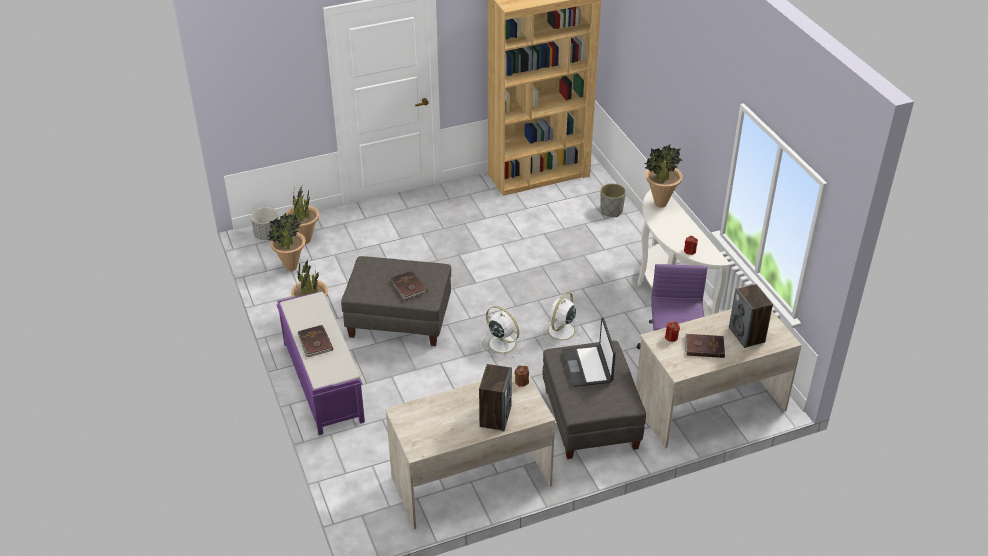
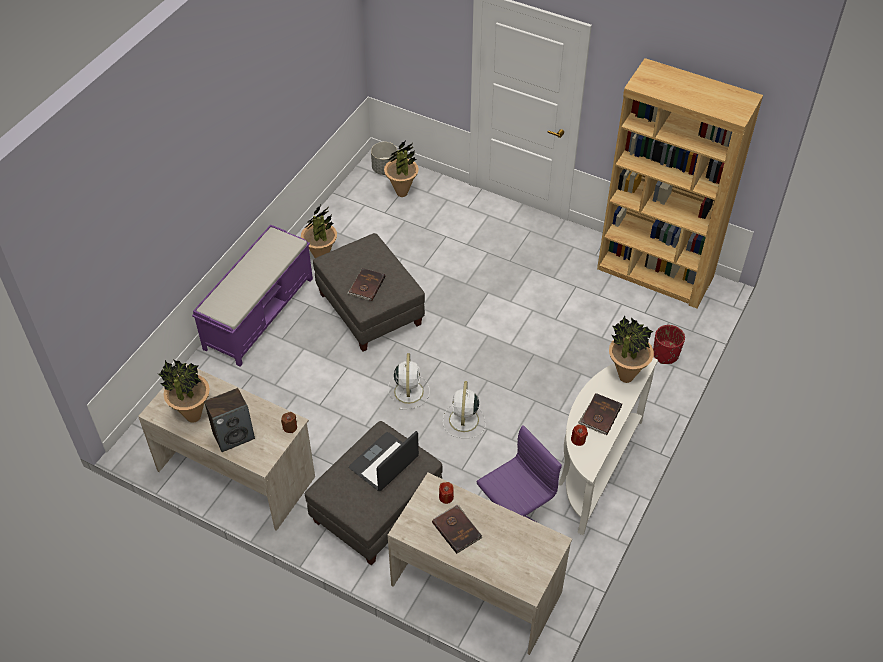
camera: 50 degrees right, 10 degrees up
(291, 267) = (363, 207): potted plant -> potted plant (193, 416)
(315, 343) = (244, 276): brown book -> brown book (600, 415)
(560, 331) = (463, 421): white fan -> white fan turned 75 degrees counterclockwise
(611, 211) = (665, 355): grey planter -> red planter
(747, 335) = (506, 554): speaker -> none

